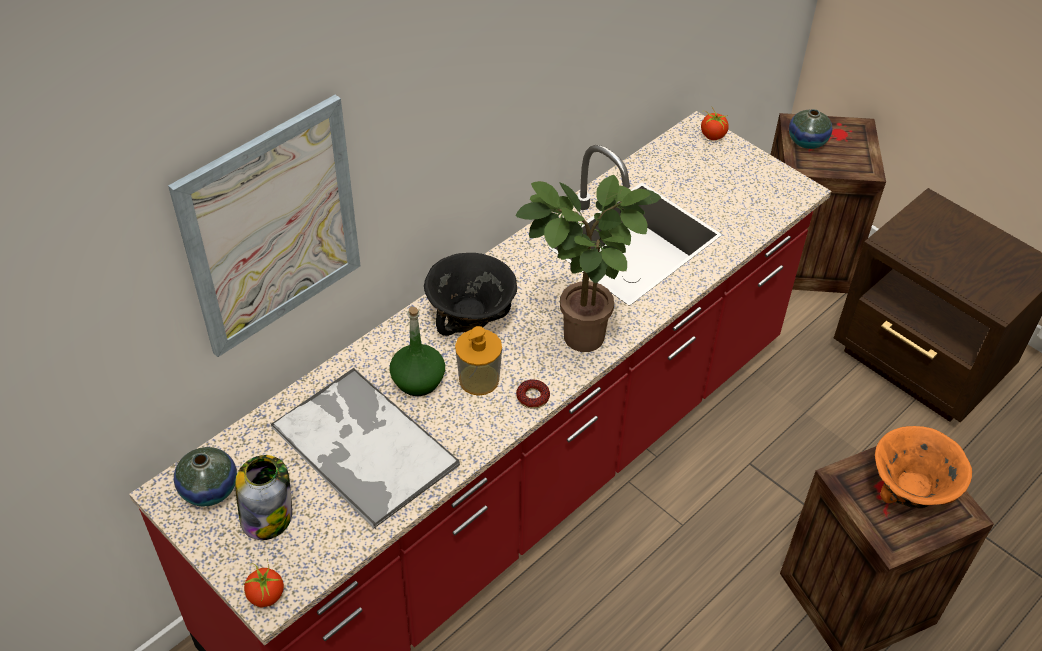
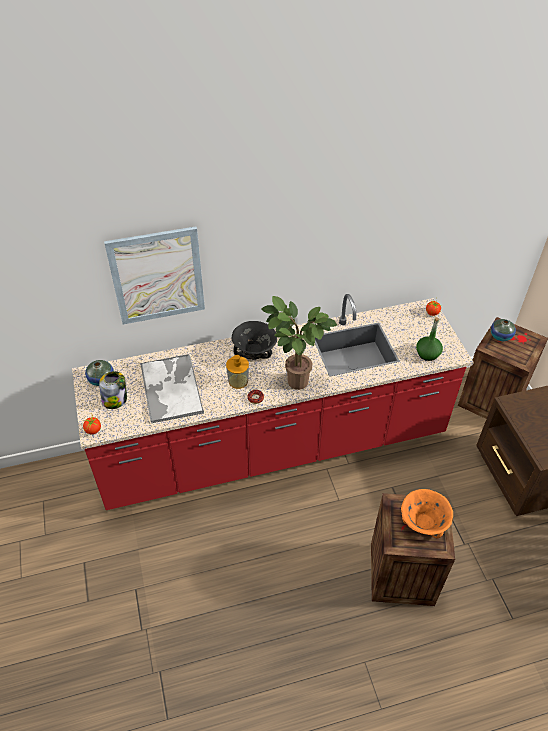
camera: 30 degrees right, 0 degrees up
(418, 380) = (212, 370): green bottle -> green bottle (428, 353)

